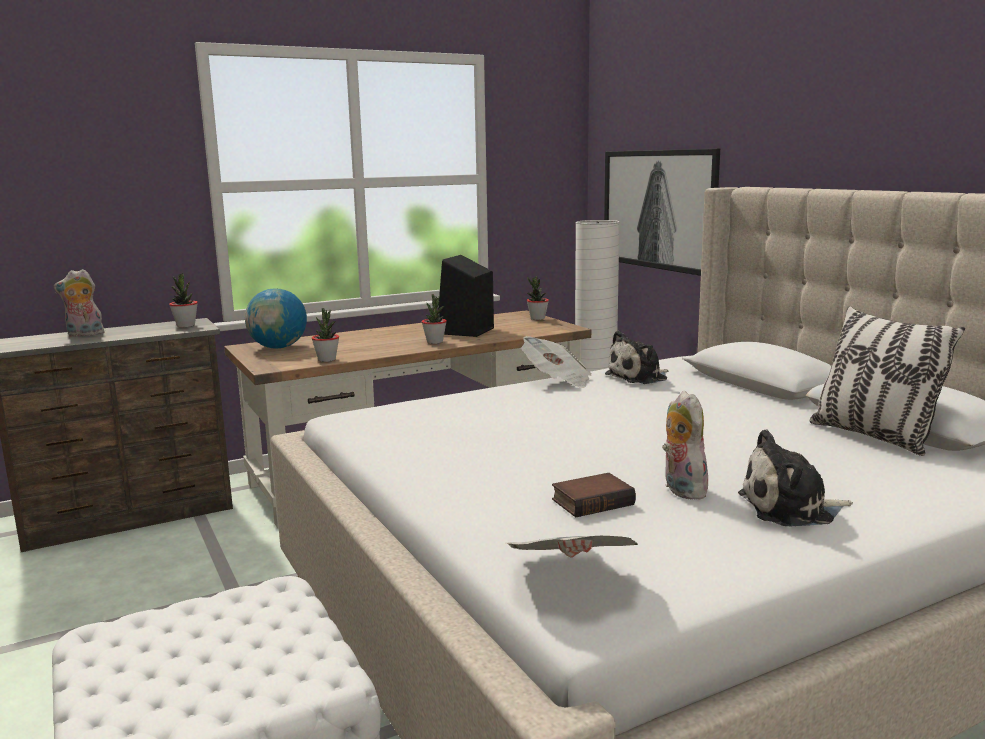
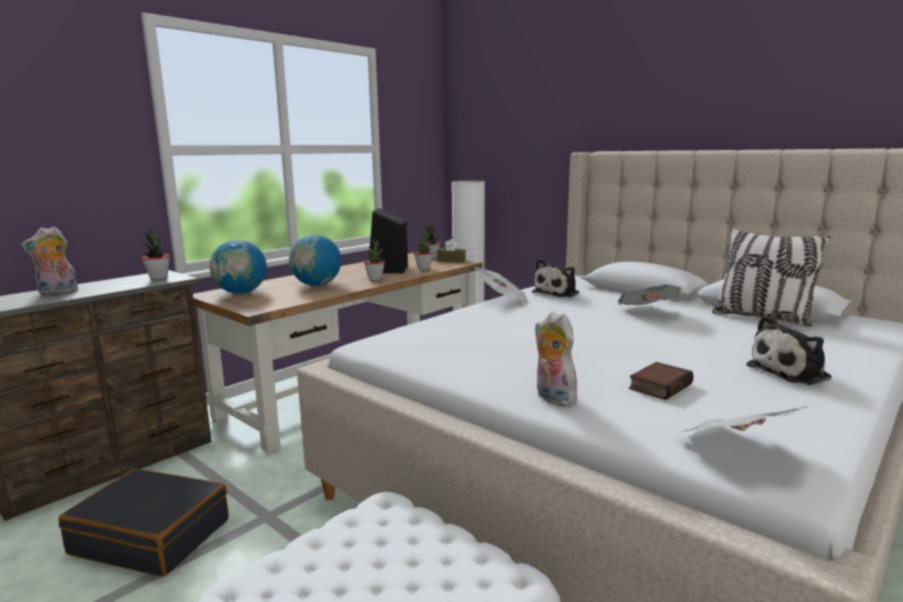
camera: 20 degrees left, 0 degrees up
(124, 589) = (152, 536): none -> black suitcase
(327, 360) = (300, 299): potted plant -> potted plant (423, 268)
(364, 344) = (317, 285): none -> globe
(555, 324) = (451, 260): none -> brown tissue box
(657, 209) = (513, 171): picture -> none
(681, 489) = (704, 368): plush toy -> plush toy (552, 398)
(719, 413) = (647, 312): none -> newspaper

